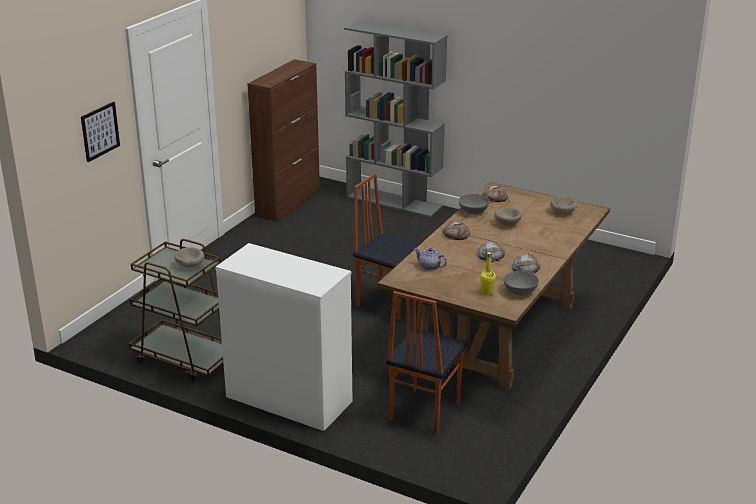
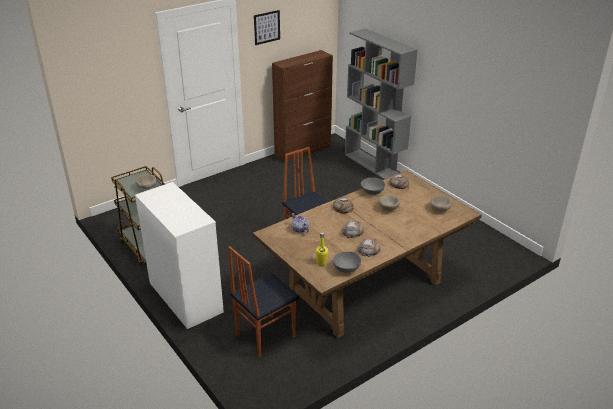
camera: 25 degrees right, 5 degrees up
(100, 131) = (128, 81): picture -> picture (266, 27)

